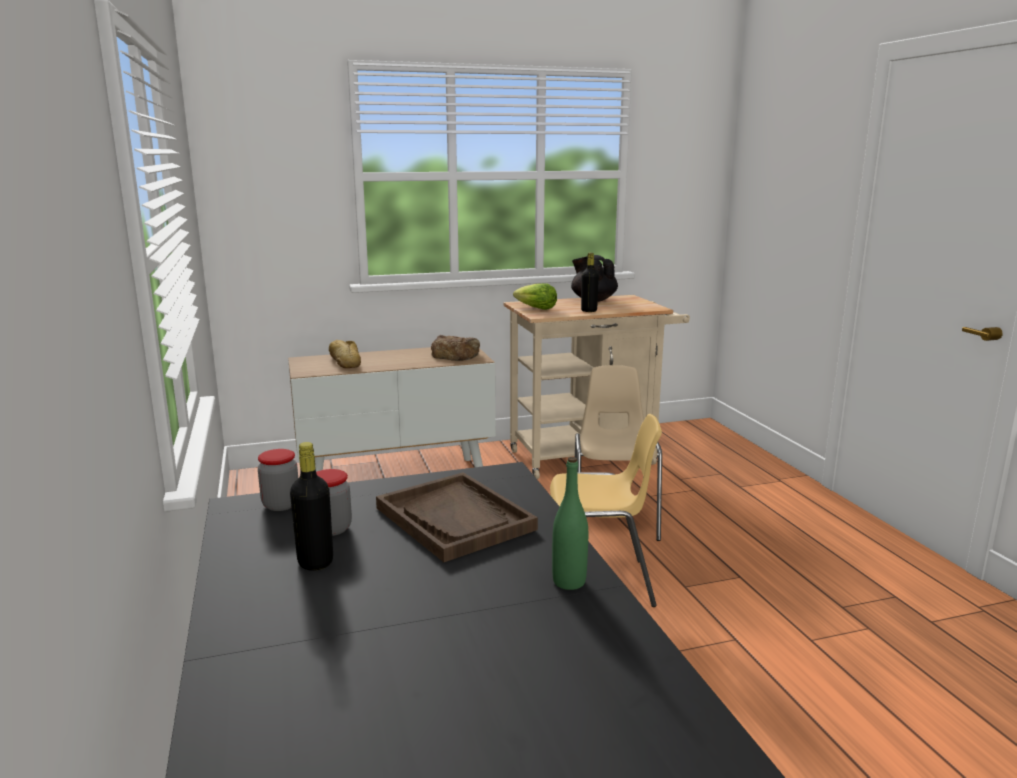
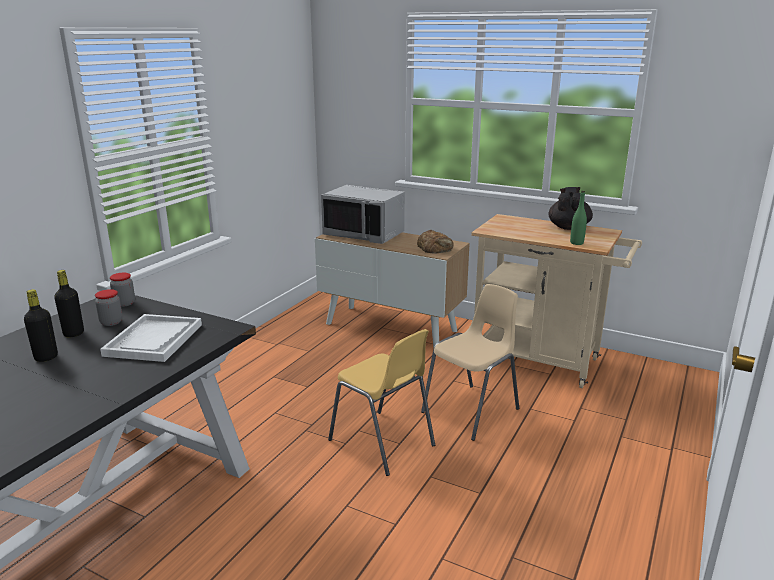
camera: 45 degrees right, 5 degrees up
(345, 361) = (364, 234): bread -> grey microwave
(455, 519) = (154, 340): brown tray -> white tray
(535, 308) = (500, 224): lettuce -> none
(569, 582) = (110, 390): green bottle -> green bottle (576, 243)
(589, 311) = (534, 236): black bottle -> black bottle (46, 357)

